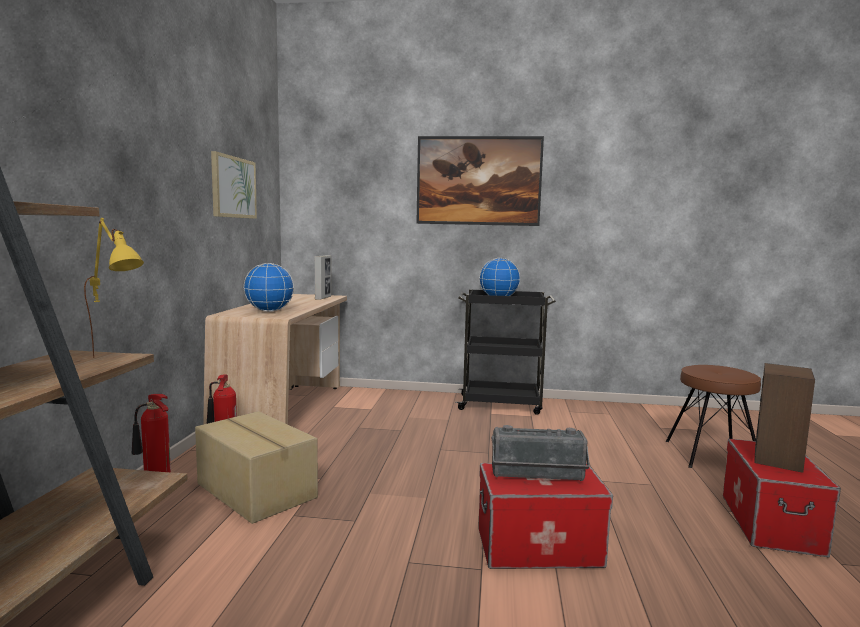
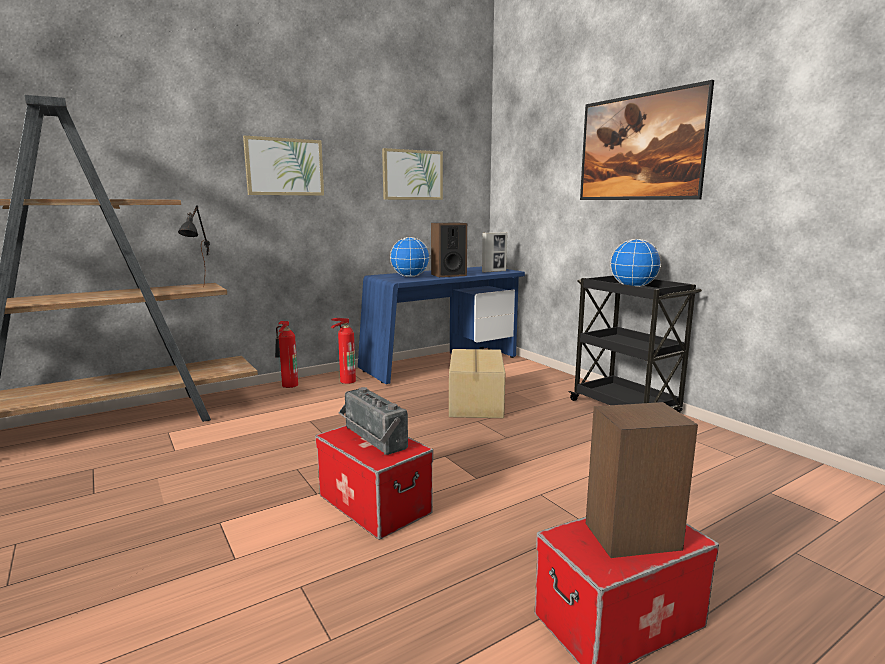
camera: 50 degrees right, 5 degrees up
(118, 361) = (202, 290): yellow table lamp -> black table lamp
(126, 163) = (284, 167): none -> picture
(255, 491) = (322, 402): cardboard box -> cardboard box (475, 402)
(286, 411) = (442, 364): beige desk -> blue desk
(299, 305) = (448, 275): none -> speaker
(711, 455) = (755, 543): brown stool -> none

